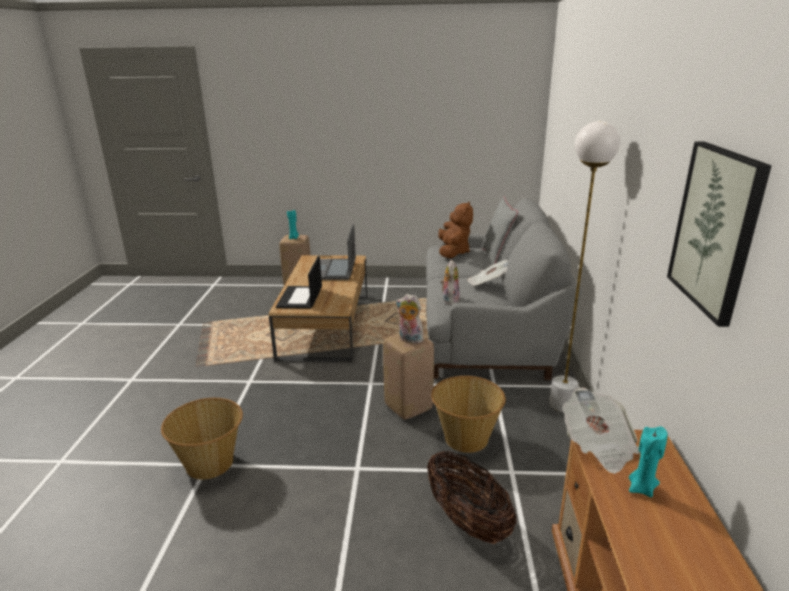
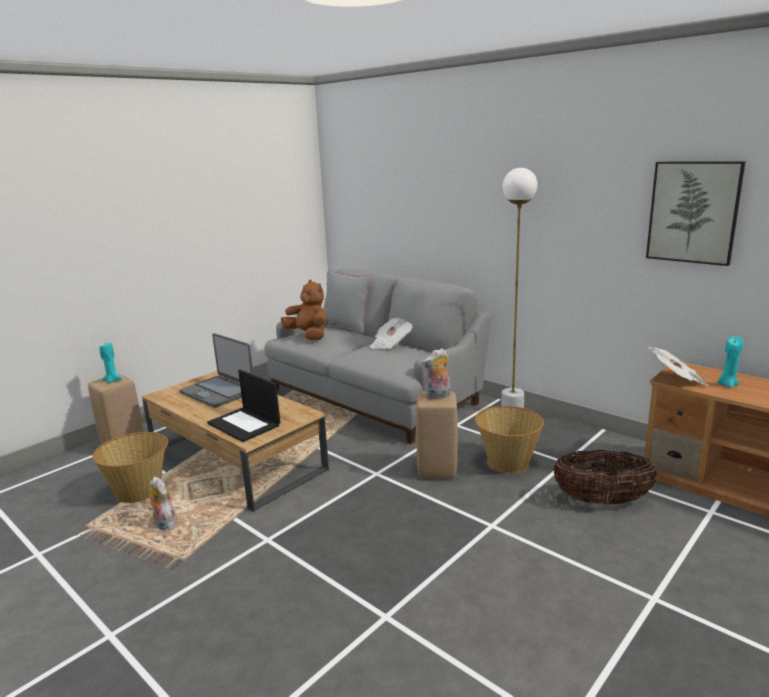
camera: 50 degrees left, 5 degrees down
(210, 463) = (387, 613): basket -> basket (139, 491)
(449, 300) = (391, 364): plush toy -> plush toy (164, 524)

